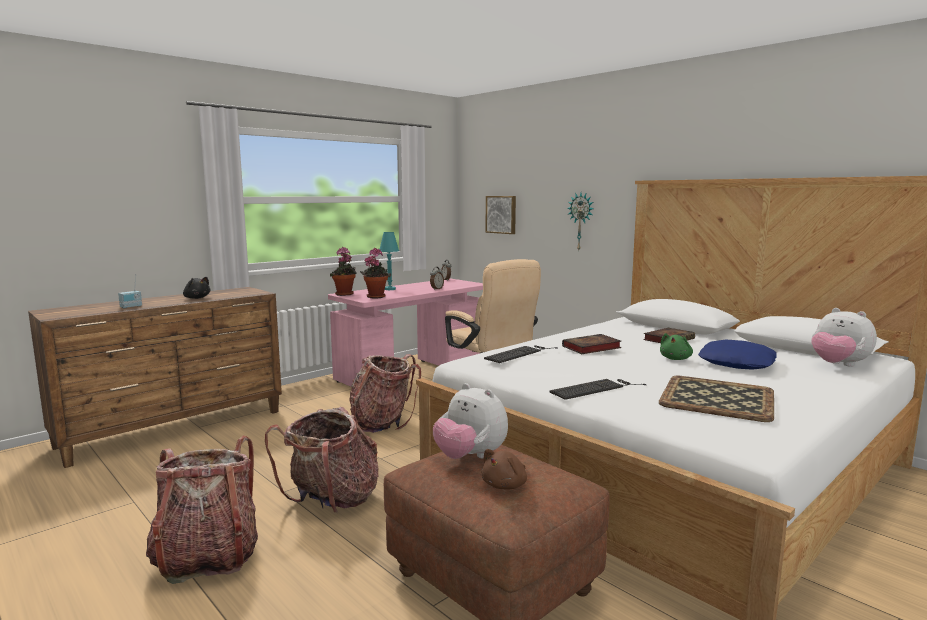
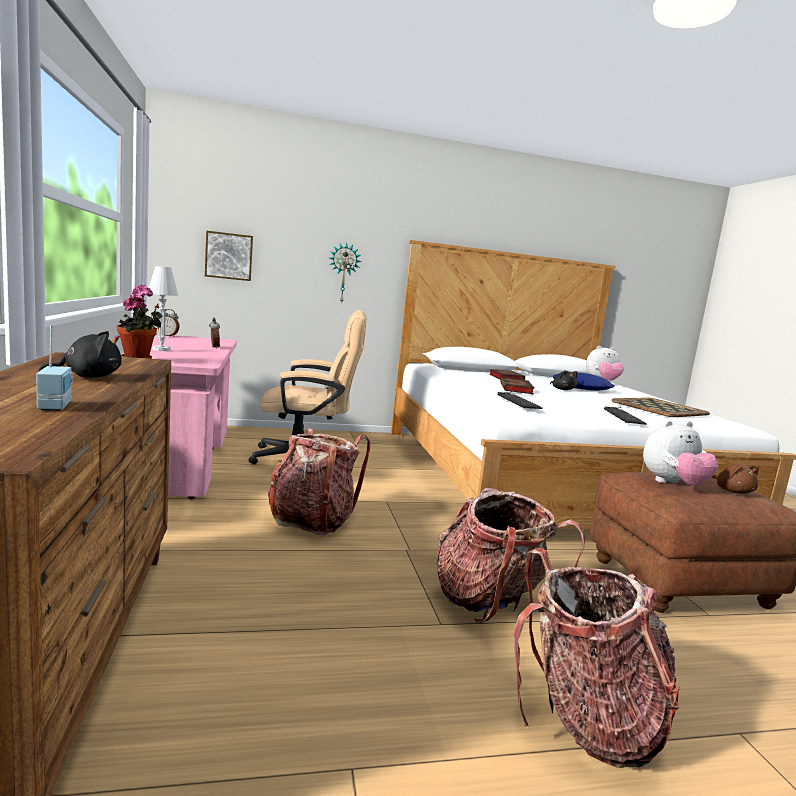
camera: 60 degrees left, 0 degrees up
(376, 296) = (193, 360): potted plant -> none
(390, 289) = (161, 350): turquoise table lamp -> white table lamp
(675, 359) = (562, 389): green plush toy -> black plush toy

